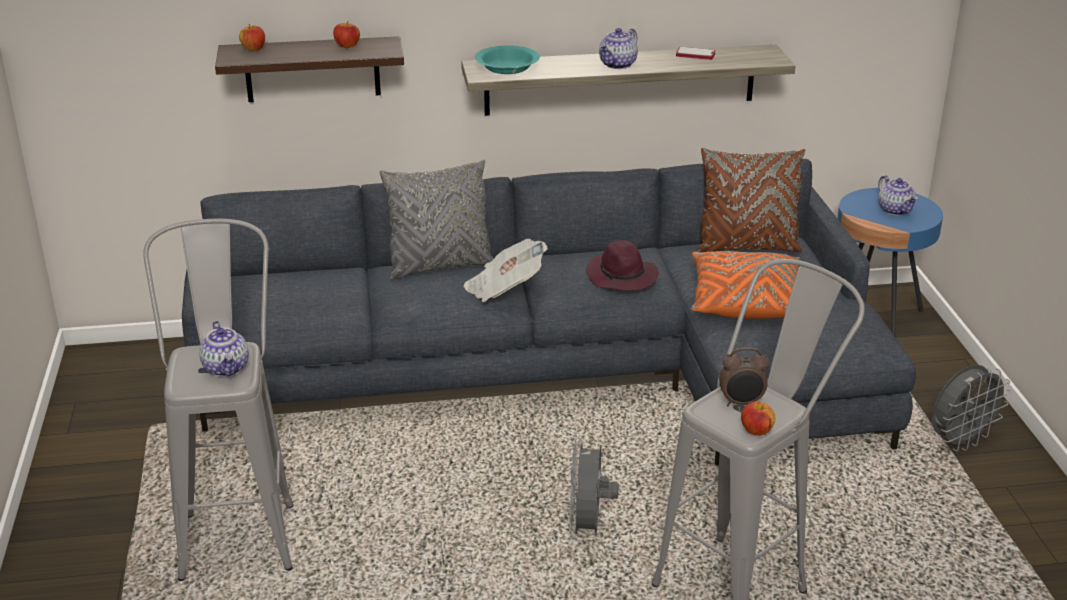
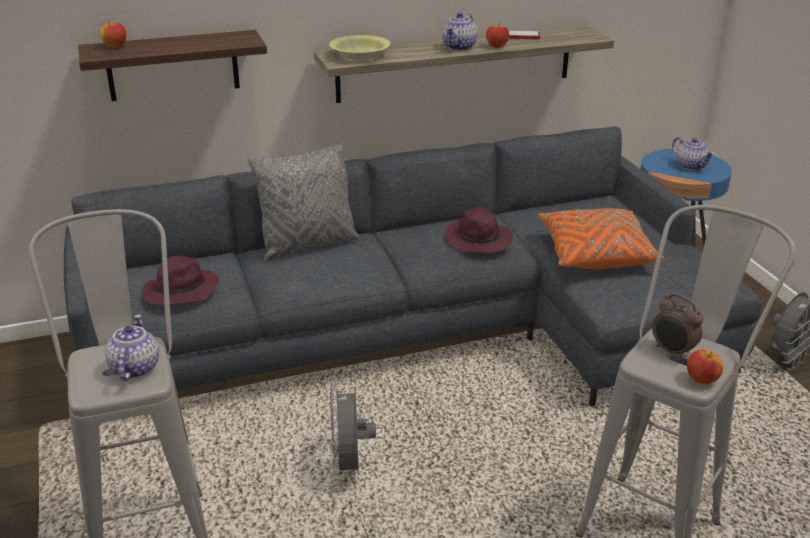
camera: 10 degrees left, 0 degrees up
(227, 368) = (134, 368): teapot -> teapot turned 150 degrees counterclockwise
(297, 304) = (180, 292): none -> purple hat
(347, 46) = (208, 39): apple -> apple (496, 46)
(504, 289) = (376, 261): newspaper -> none
(507, 68) = (359, 55): turquoise bowl -> yellow bowl
(588, 528) = (496, 483): grey fan -> grey fan (349, 468)
(741, 403) = (672, 352): alarm clock -> alarm clock turned 60 degrees clockwise
(747, 247) = (574, 207): brown pillow -> none

